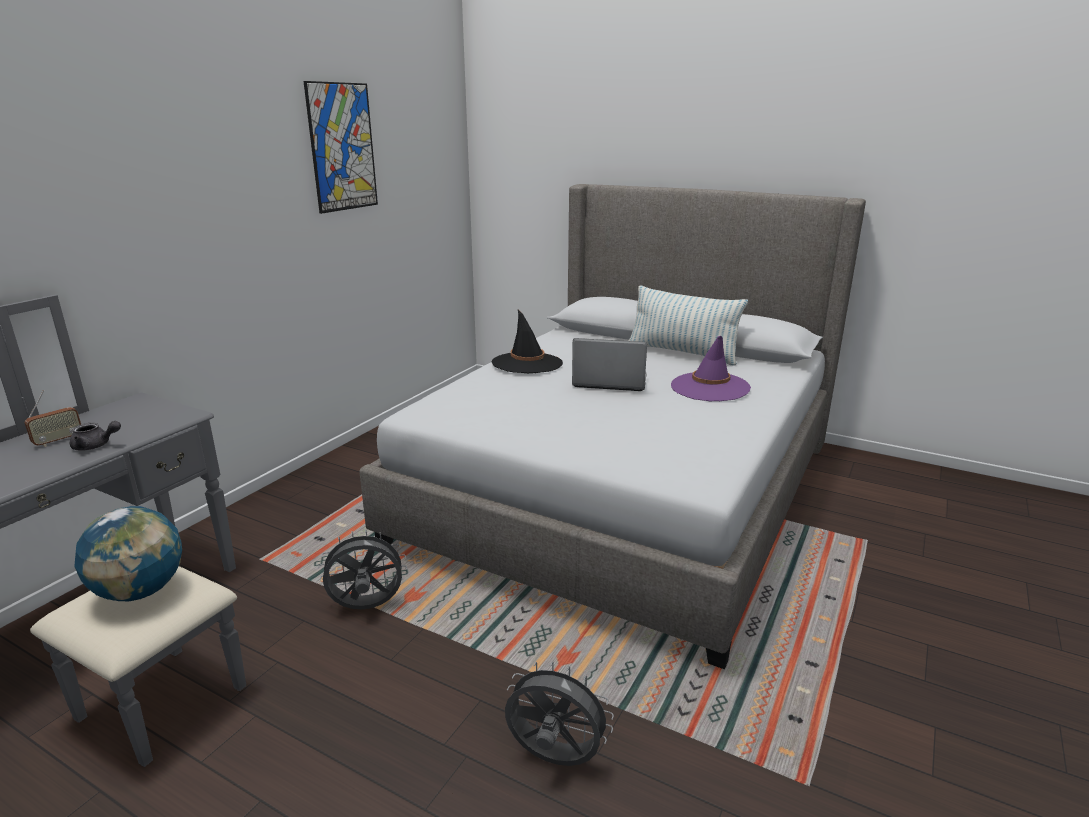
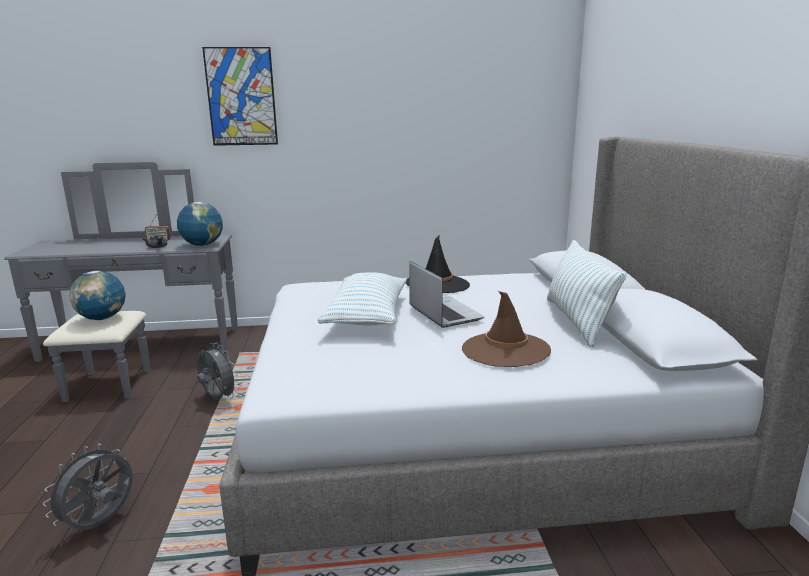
camera: 55 degrees right, 5 degrees down
(164, 417) = (202, 245): none -> globe
(342, 147) = (417, 98): picture -> picture (241, 97)
(553, 759) = (101, 524): grey fan -> grey fan turned 135 degrees counterclockwise
(567, 409) = (367, 316): none -> pillow
(710, 387) = (505, 350): purple hat -> brown hat

